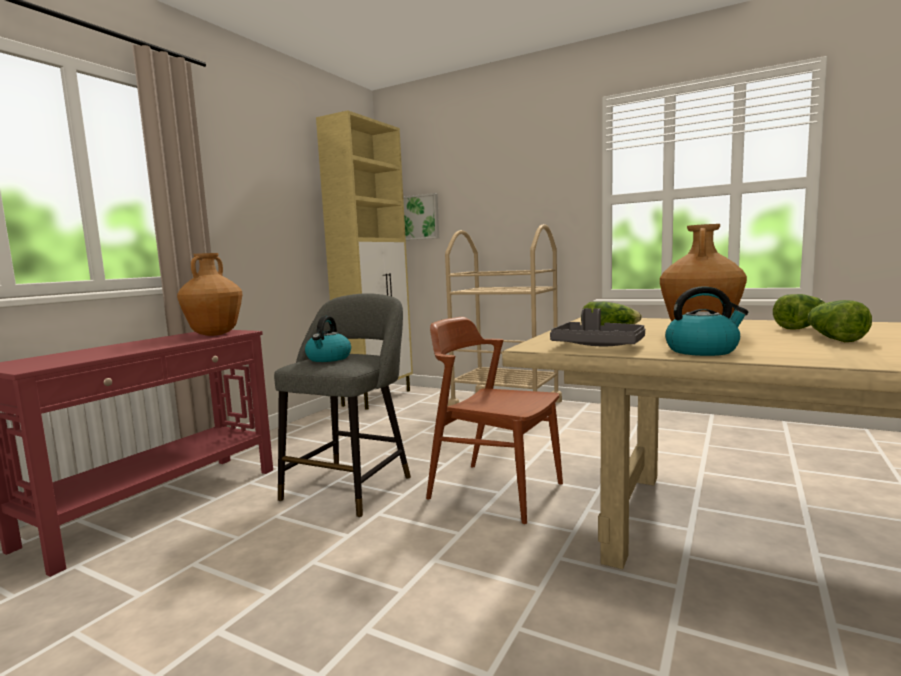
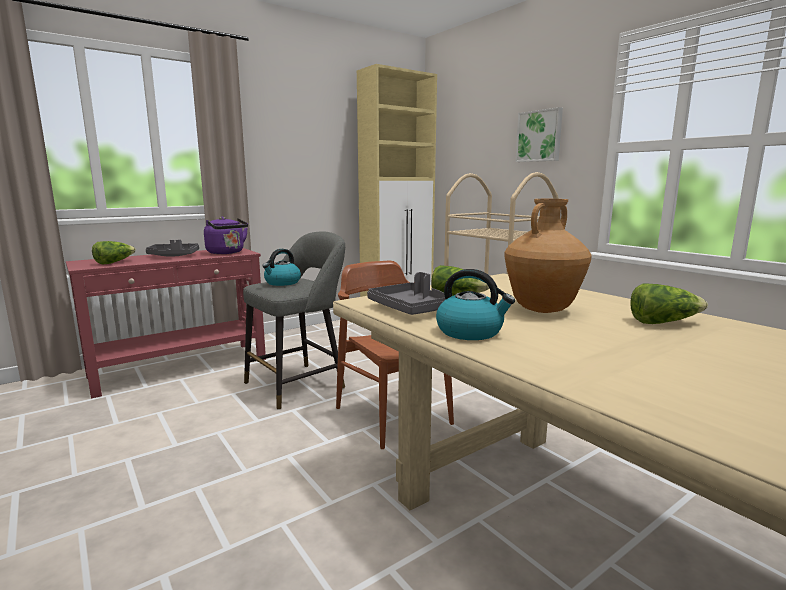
camera: 25 degrees right, 5 degrees up
(143, 344) = (173, 256): none -> grey tray
(214, 334) = (227, 253): brown vase -> purple kettle
(419, 217) = (451, 157): picture -> picture (539, 136)
(833, 339) = (643, 343): lettuce -> lettuce (114, 262)

